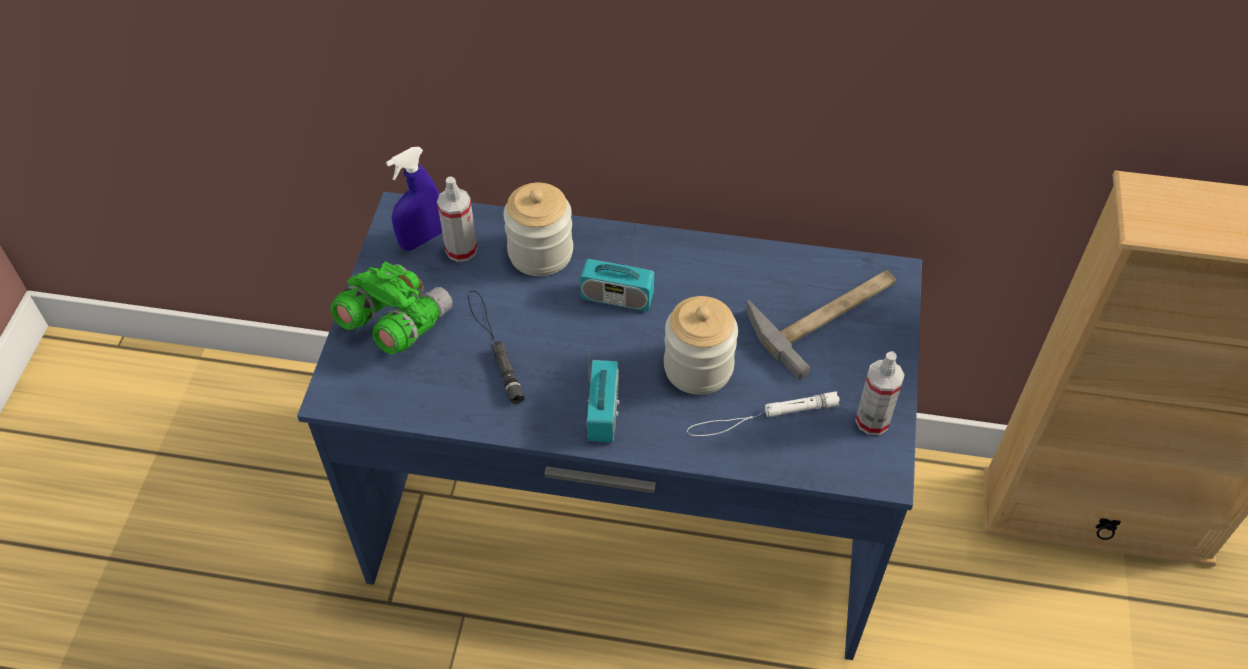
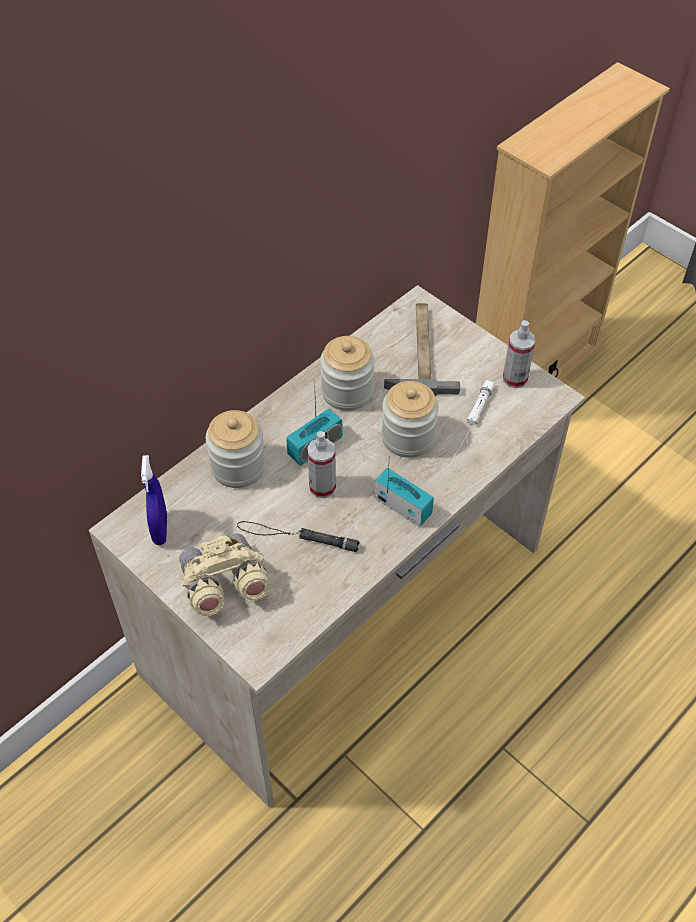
camera: 55 degrees left, 0 degrees up
(394, 322) = (223, 585): green binoculars -> beige binoculars
(461, 250) = (192, 511): spray bottle -> spray bottle (322, 487)
(624, 520) = (347, 612): blue desk -> beige desk
(712, 283) = (347, 392): none -> jar

